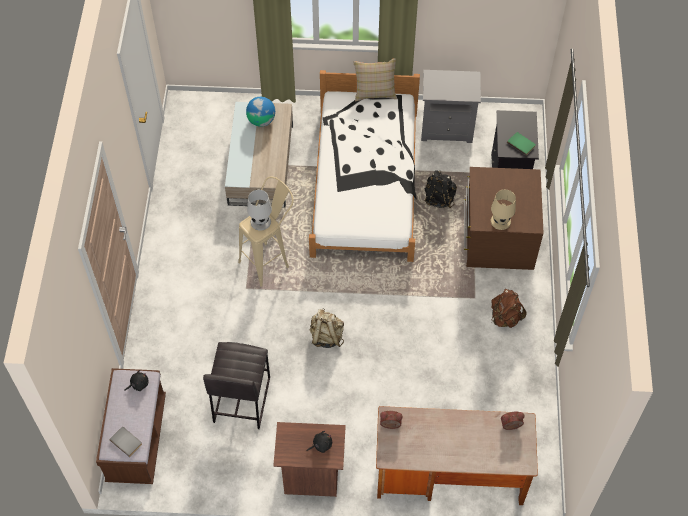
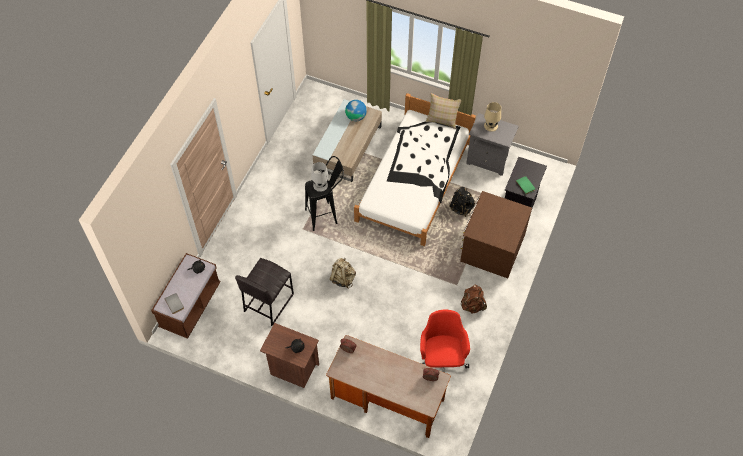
camera: 20 degrees right, 0 degrees up
(269, 260) = (326, 215): beige stool -> black stool
(496, 400) = (441, 360): none -> red office chair
(501, 221) = (487, 235): beige table lamp -> beige table lamp (491, 126)

